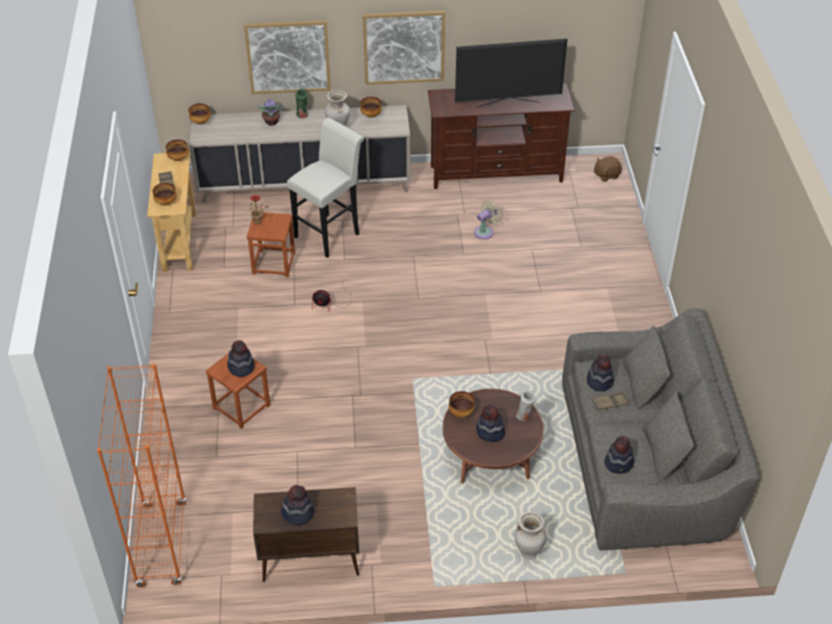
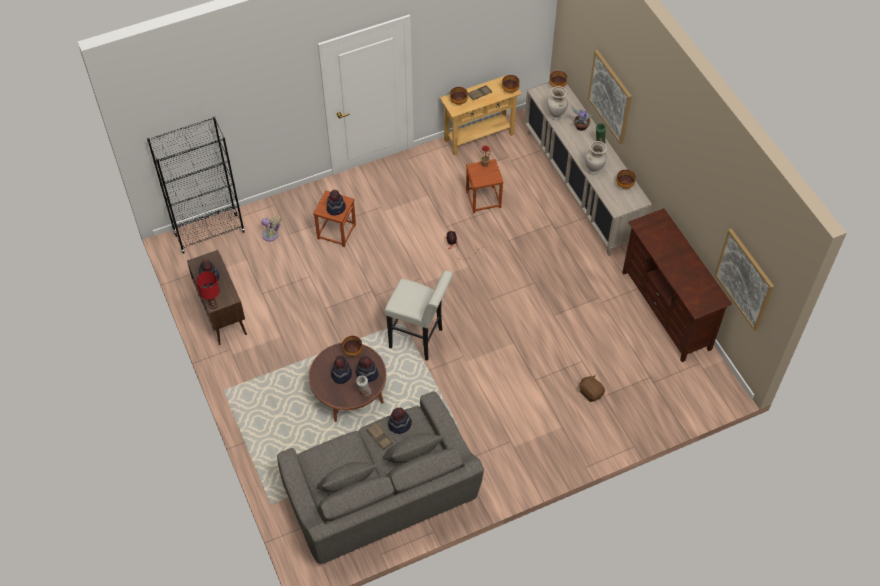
camera: 70 degrees right, 10 degrees up
(162, 544) = (209, 233): orange bookcase -> black bookcase
(330, 233) = (533, 222): white stool -> white stool (420, 339)
(346, 519) = (212, 305): none -> red table lamp
(404, 47) = (661, 163): picture -> picture (744, 279)
(485, 231) = (587, 323): beige fan -> beige fan (271, 235)
(508, 104) = (675, 268): television -> none
(528, 552) = (269, 439): beige vase -> beige vase (556, 116)
(606, 175) = (710, 393): brown plush toy -> brown plush toy (591, 393)
(619, 463) = (322, 456): hat -> hat (367, 374)

